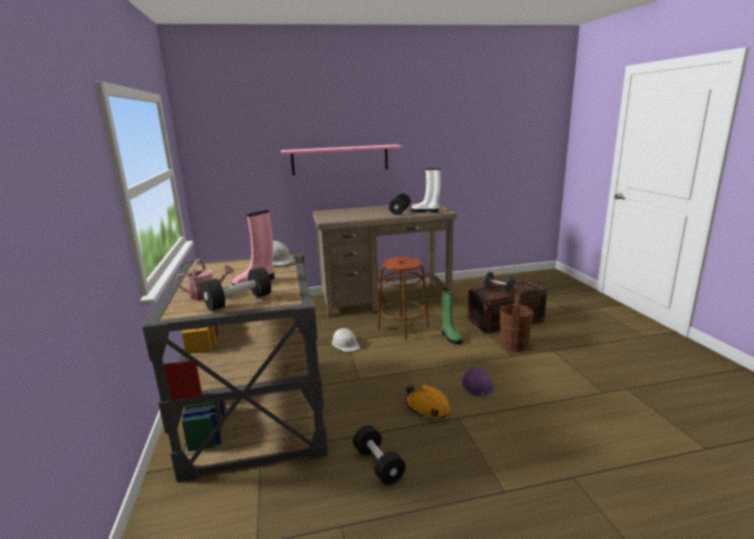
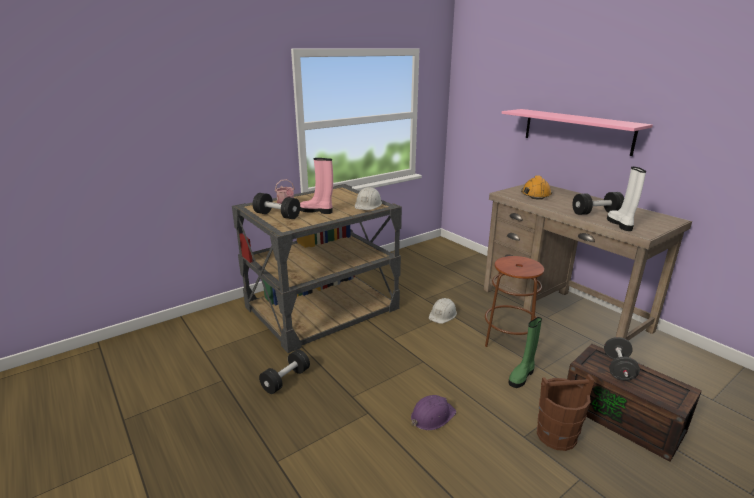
camera: 65 degrees right, 5 degrees up
(427, 407) = (372, 389): orange hard hat -> orange hard hat (535, 194)

